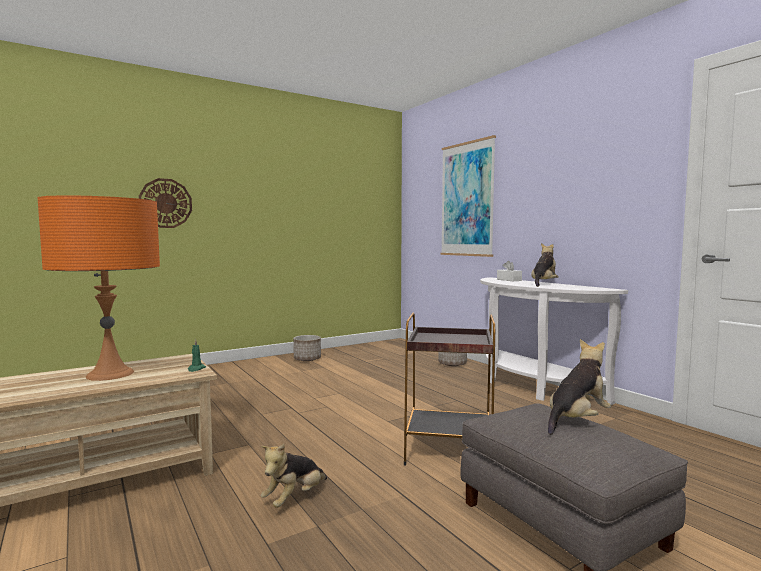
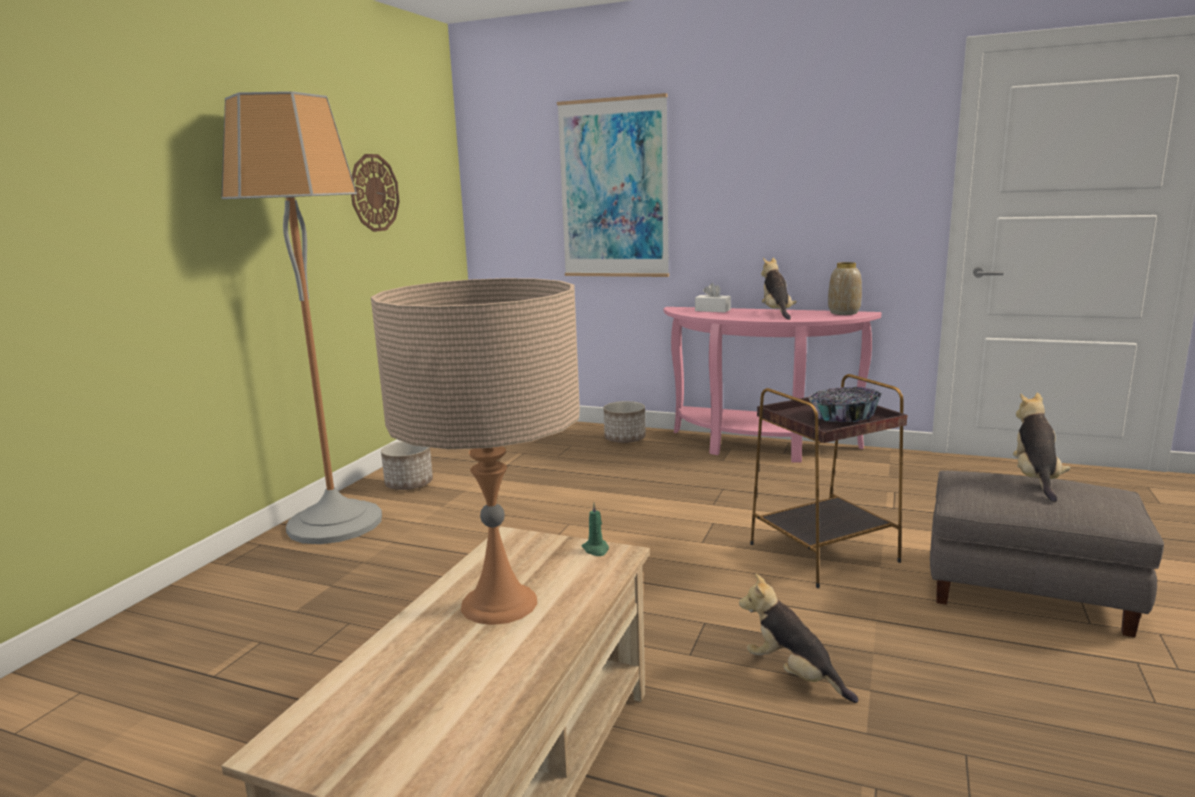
camera: 35 degrees left, 10 degrees up
(110, 374) = (499, 603): orange table lamp -> beige table lamp
(165, 203) = (126, 230): wall clock -> wall clock (374, 193)
(249, 366) = (335, 523): none -> floor lamp
(294, 498) = (794, 675): plush toy -> plush toy turned 135 degrees clockwise
(460, 341) = (843, 417): none -> bowl
(531, 386) = (760, 447): white console table -> pink console table
(593, 287) = (843, 313): none -> vase

